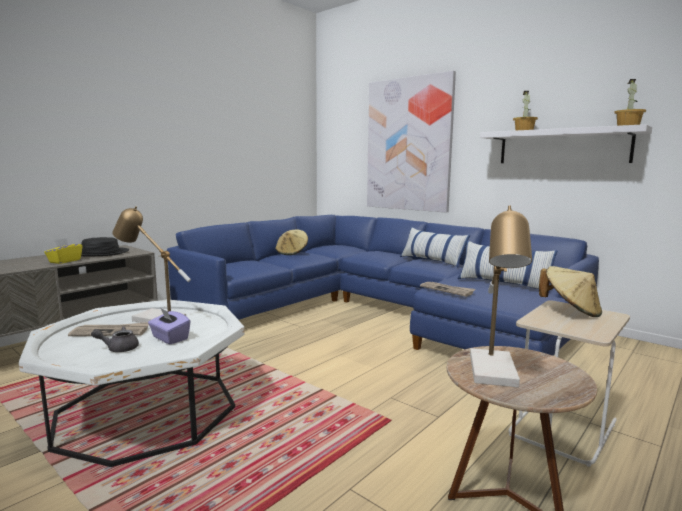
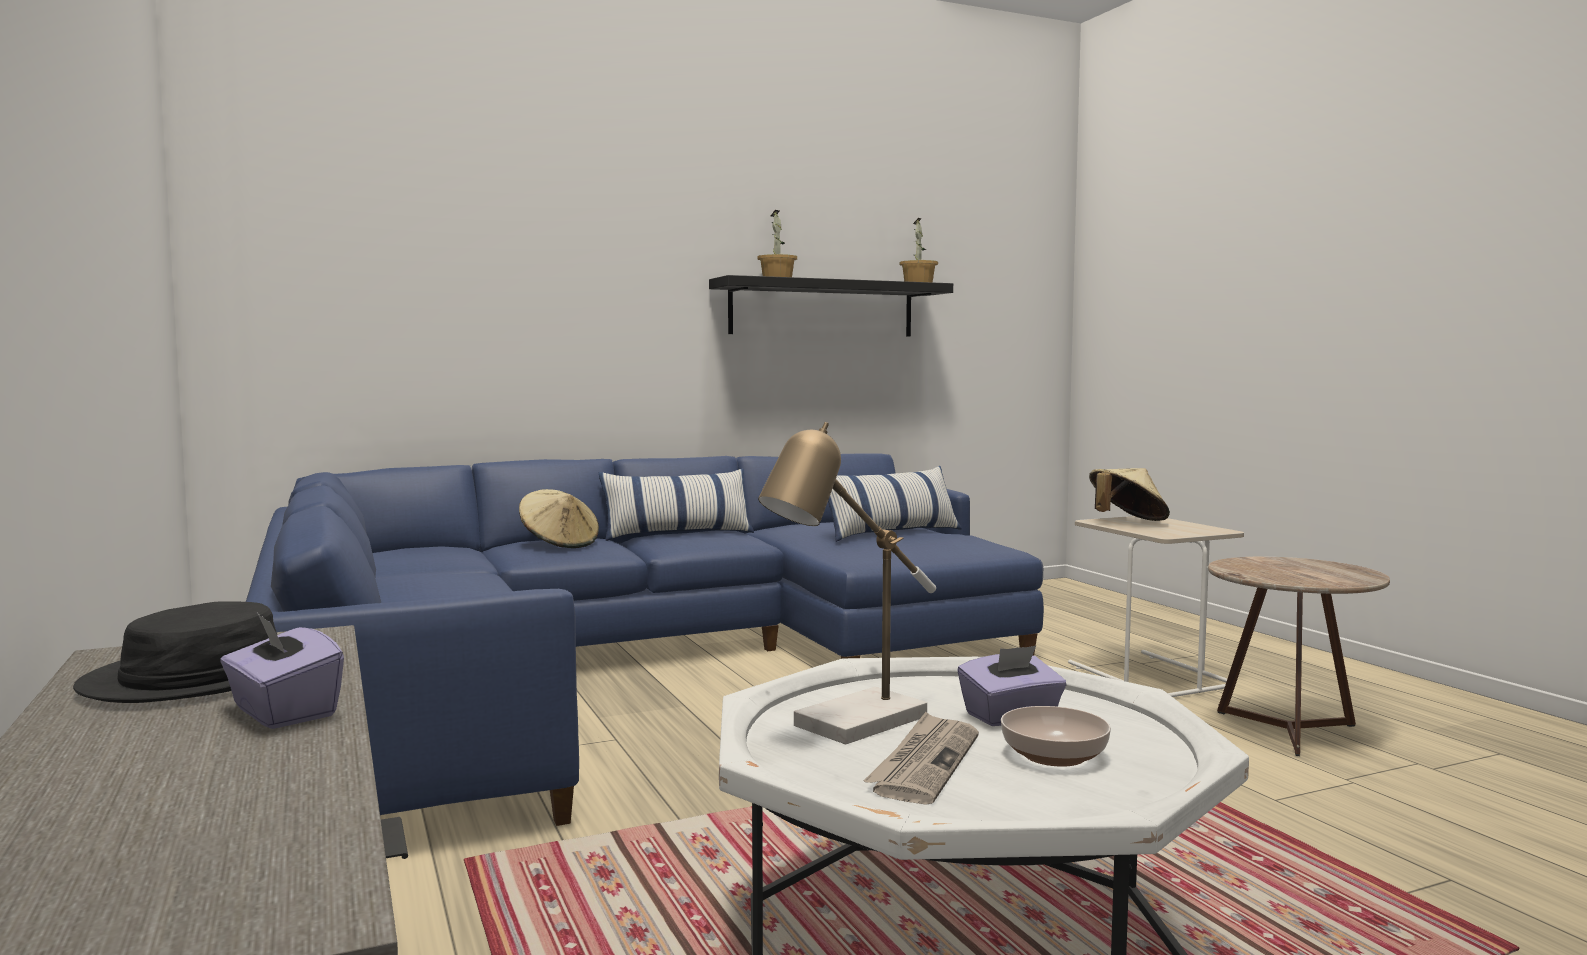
camera: 65 degrees left, 5 degrees down
(64, 261) = (282, 712): yellow tissue box -> purple tissue box
(119, 348) = (1055, 755): grey teapot -> bowl
(291, 252) = (403, 580): beige hat -> beige hat (559, 544)
(408, 145) = (519, 289): picture -> none
(447, 290) = (880, 556): newspaper -> none
(495, 375) = (1306, 576): table lamp -> none
(562, 147) = (822, 309): white shelf -> black shelf

